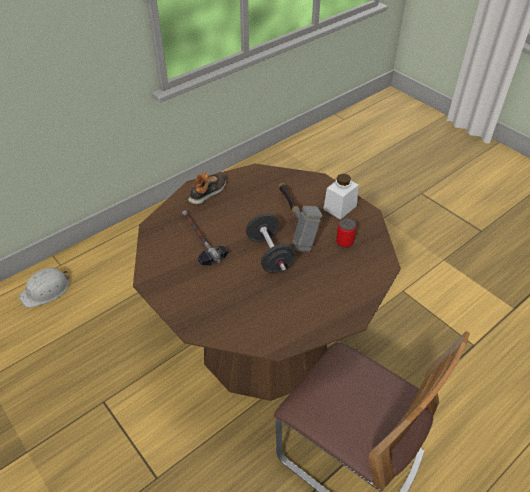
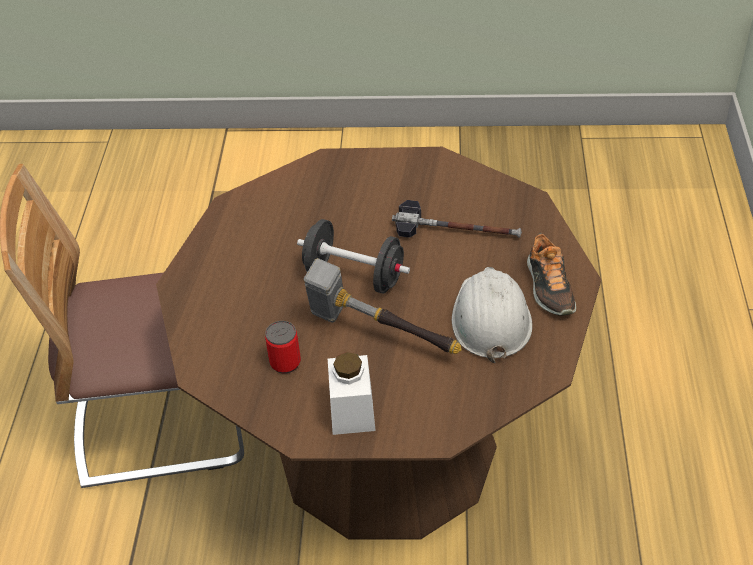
camera: 135 degrees right, 0 degrees up
(46, 290) = (701, 277): white hard hat -> white hard hat (490, 319)

